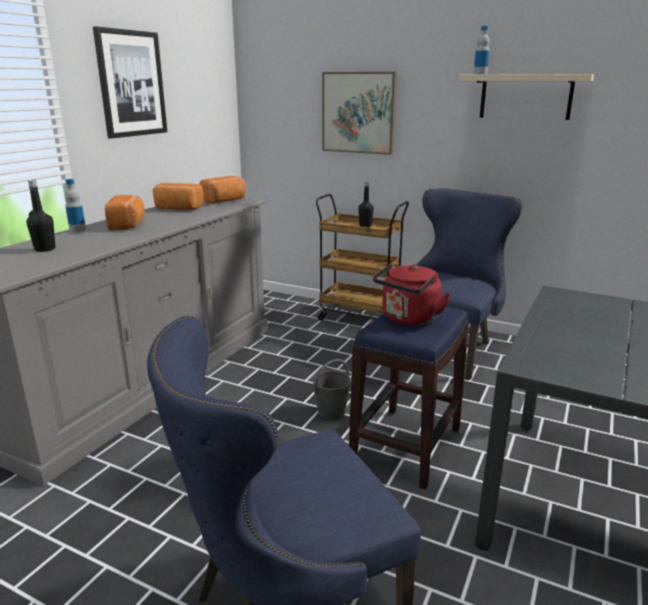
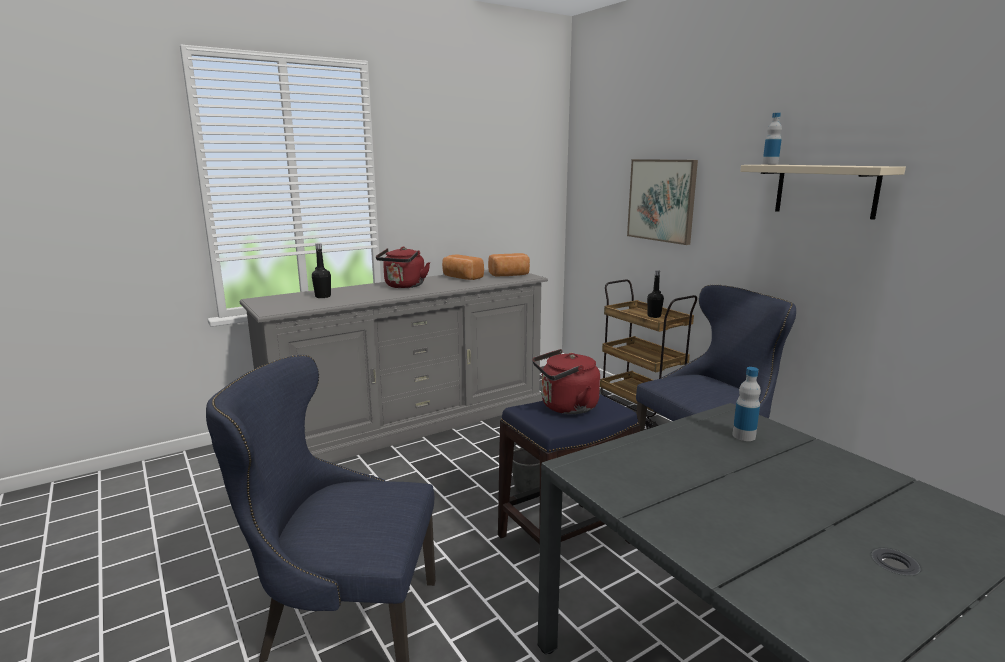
camera: 30 degrees right, 5 degrees down
(77, 230) = (364, 286): bottle -> bottle (743, 436)
(128, 225) = (403, 286): bread -> red kettle
(131, 84) = (446, 170): picture -> none

